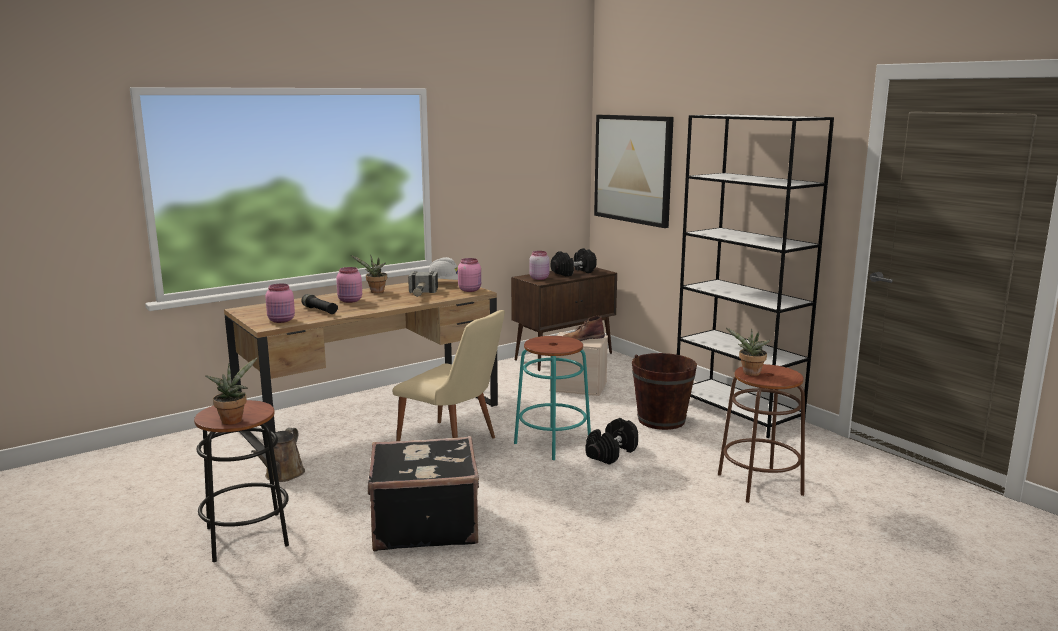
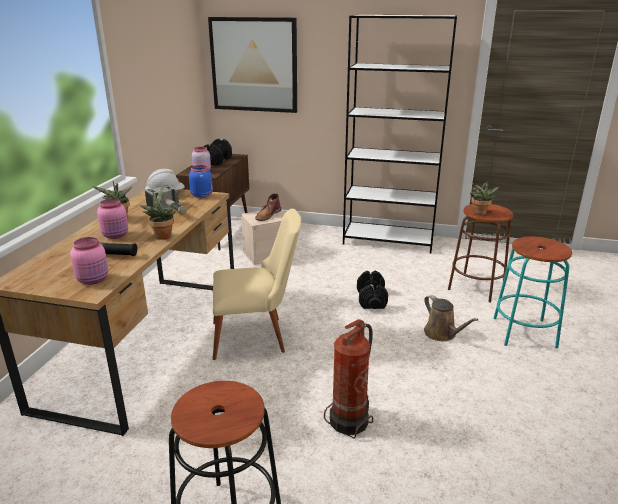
camera: 40 degrees left, 10 degrees up
(233, 419) = (234, 418): potted plant -> potted plant (162, 235)
(282, 475) = (157, 440): brown watering can -> brown watering can (442, 334)
(424, 524) = (351, 420): black suitcase -> fire extinguisher
(470, 290) = (202, 195): pink jar -> blue jar
(552, 443) = (324, 307): turquoise stool -> turquoise stool (524, 332)
(661, 420) = (359, 262): brown bucket -> none

